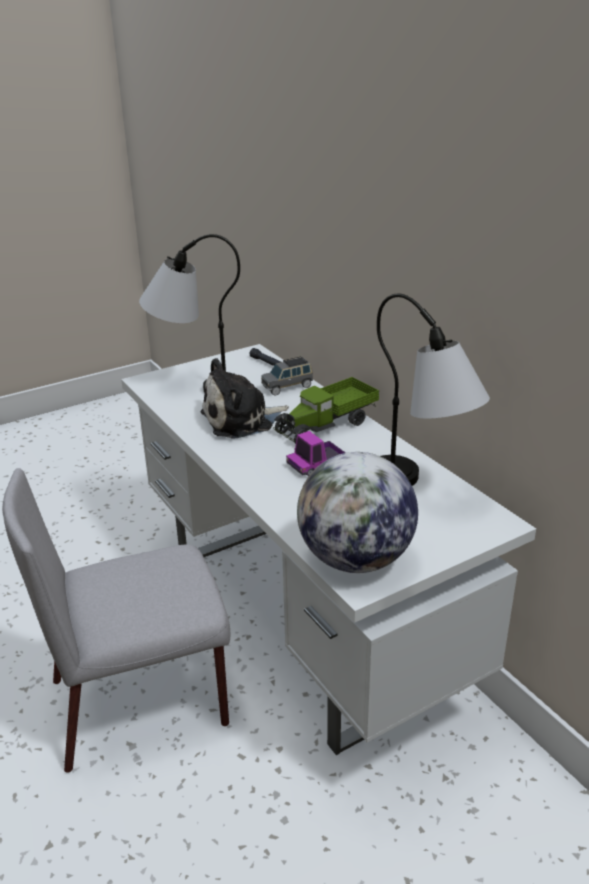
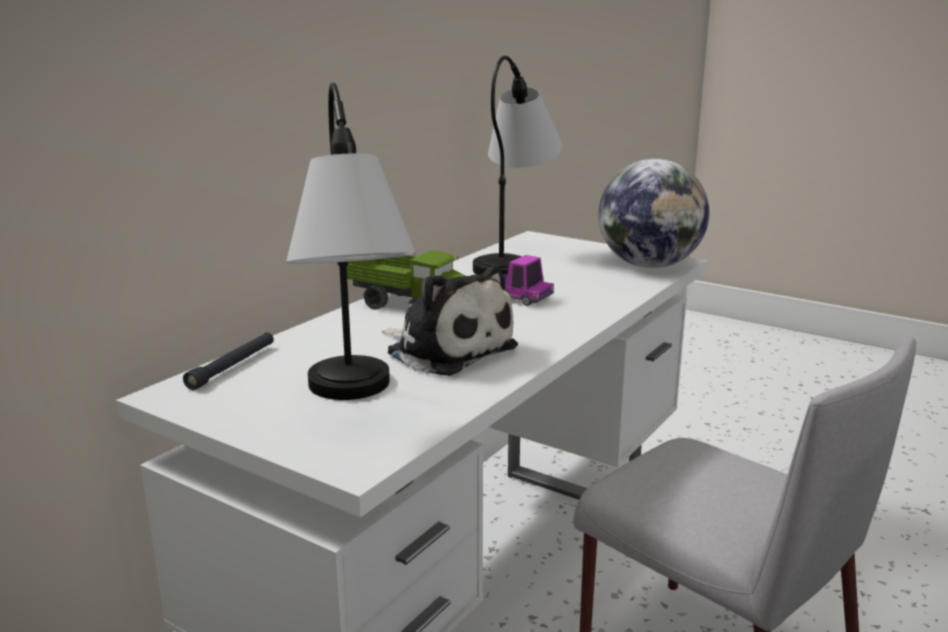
camera: 115 degrees left, 10 degrees down
(288, 387) = (314, 343): grey toy car -> none

